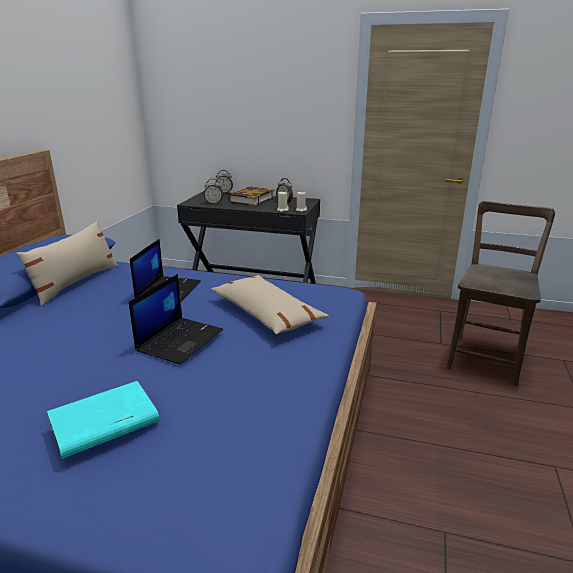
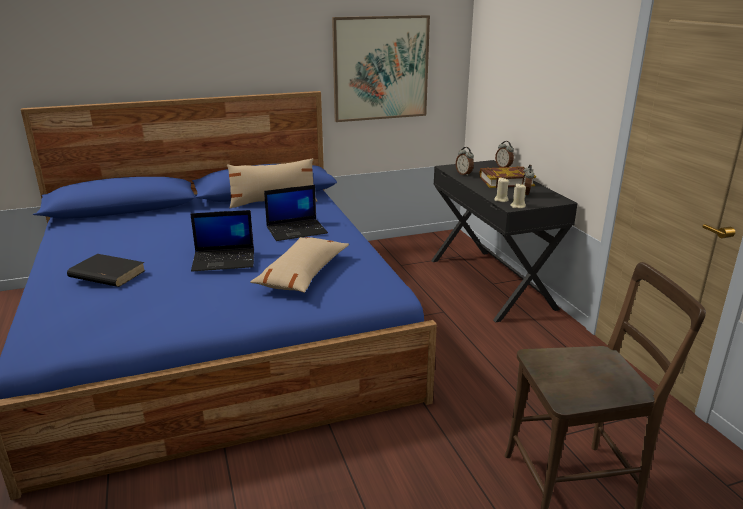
camera: 55 degrees right, 0 degrees up
(86, 119) = (380, 68): none -> picture
(103, 423) = (106, 274): turquoise book -> black book

